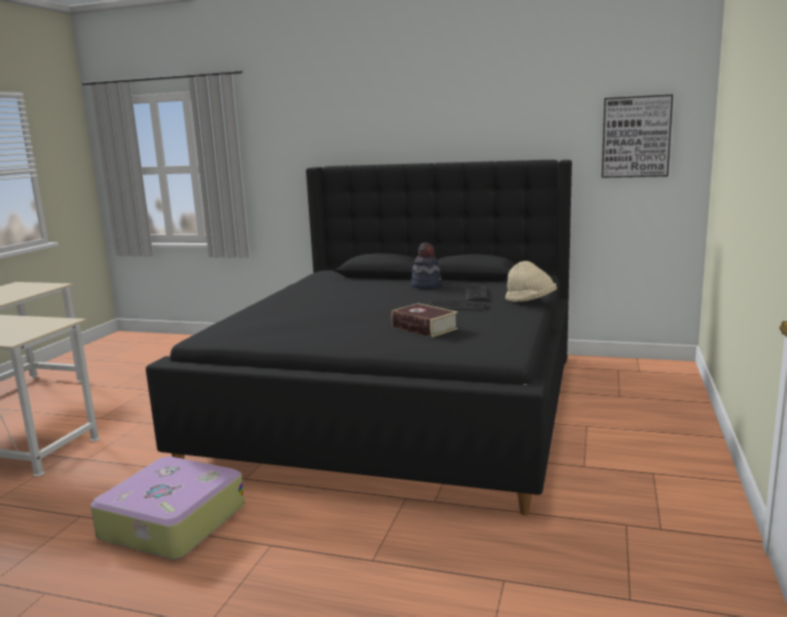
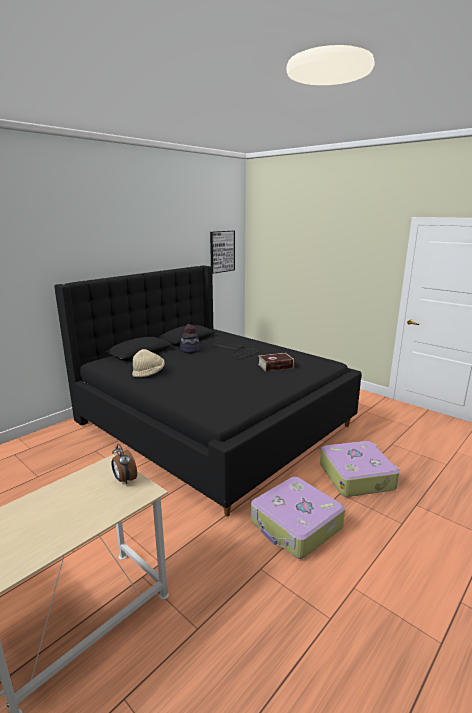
camera: 65 degrees left, 5 degrees up
(34, 331) = (124, 480): none -> alarm clock
(335, 554) = (357, 476): none -> suitcase
(530, 301) = (257, 342): beige hat -> beige hat (149, 373)

